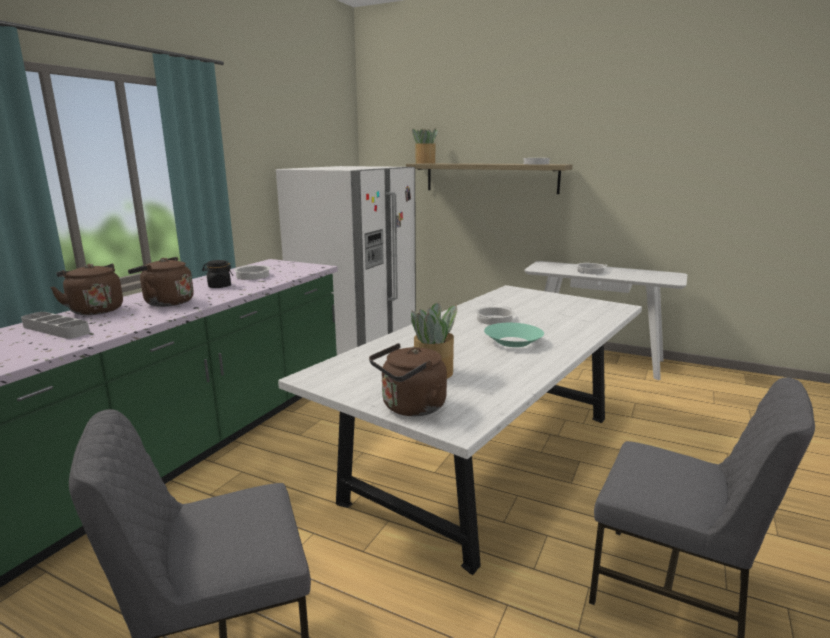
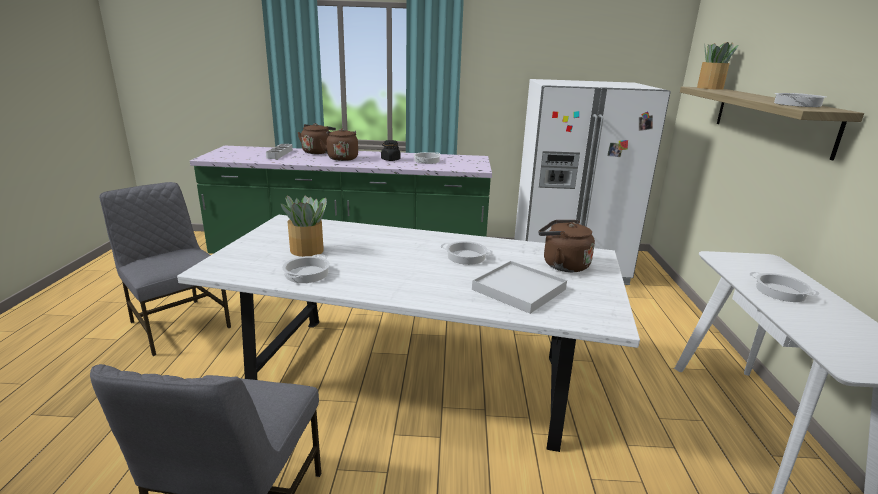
camera: 65 degrees right, 5 degrees up
(410, 408) = (239, 252): brown kettle -> brown kettle (562, 265)
(503, 377) = (307, 274): none -> cooking pot
(513, 342) = (403, 270): turquoise bowl -> none
(566, 316) = (519, 289): none -> white tray

